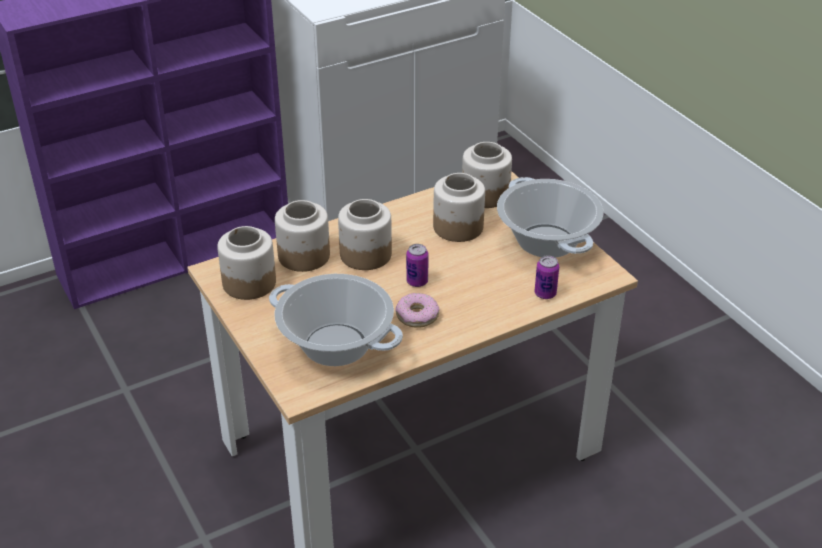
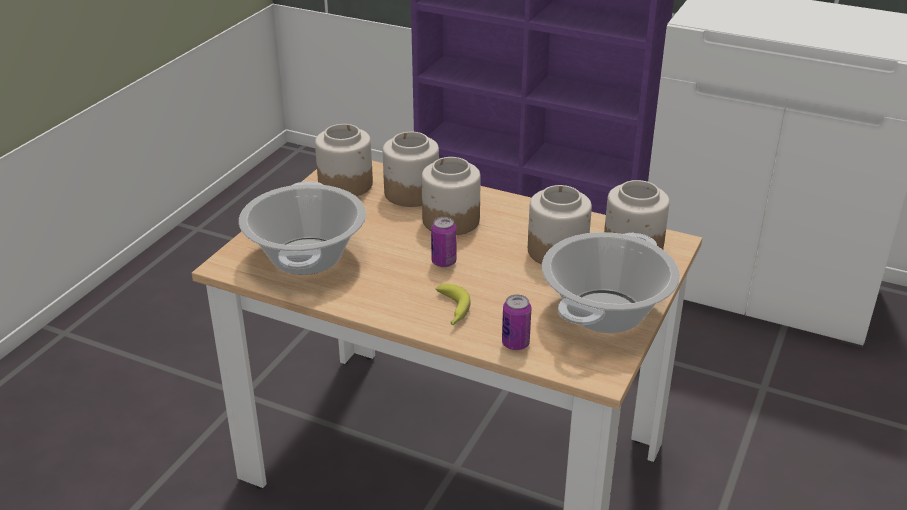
camera: 55 degrees right, 5 degrees down
(417, 315) = (393, 281): donut -> none
(481, 304) = (452, 311): none -> banana

